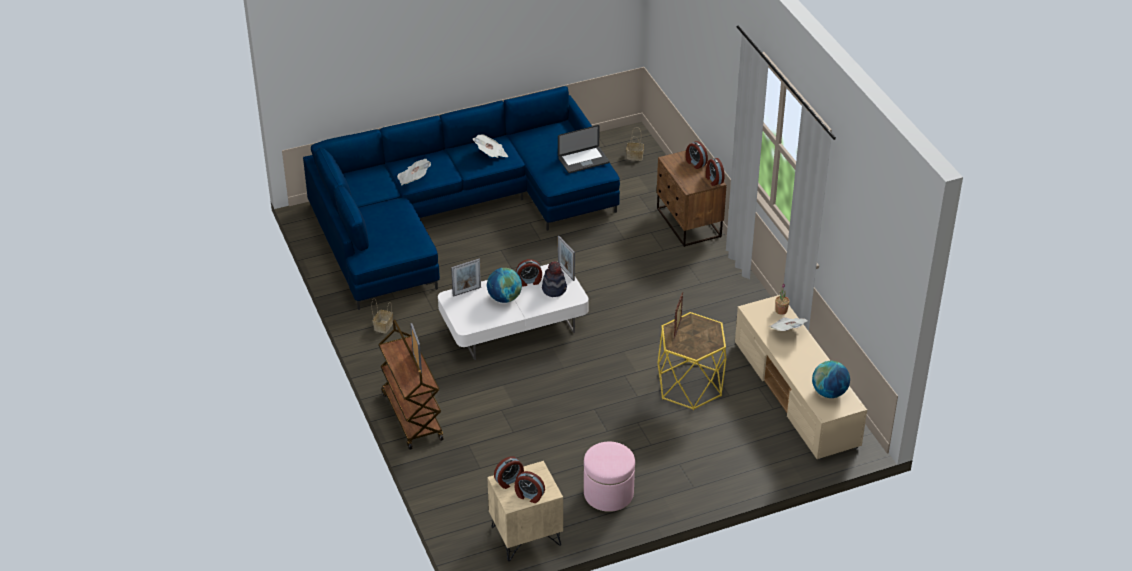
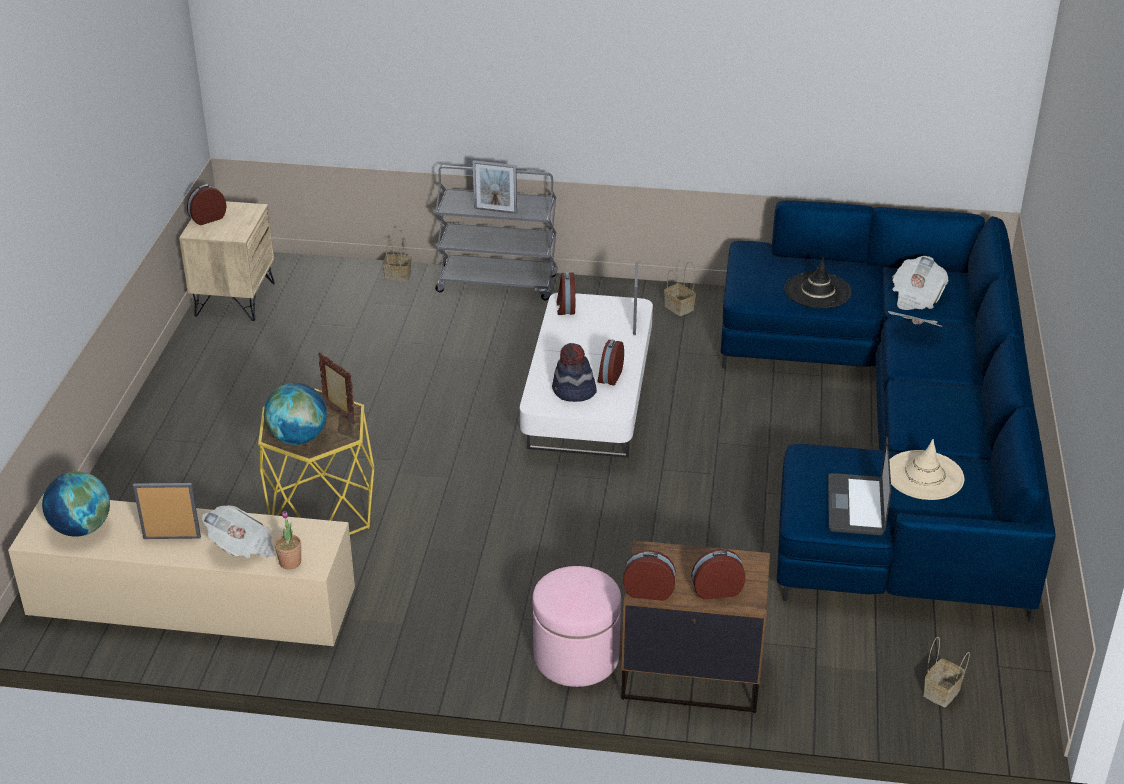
camera: 120 degrees right, 5 degrees down
(396, 221) = (817, 291): none -> black hat
(411, 416) = (498, 283): brown cart -> grey cart
(436, 468) = (399, 276): none -> basket
(491, 154) = (938, 418): newspaper -> newspaper (916, 297)
(504, 298) = (593, 346): globe -> globe (298, 438)
(509, 481) = (243, 214): alarm clock -> alarm clock (565, 307)
(543, 148) = (924, 475): none -> beige hat
(566, 272) = (601, 414): picture frame -> picture frame (172, 537)
(608, 493) = (223, 373): pink ottoman -> pink ottoman (576, 657)

